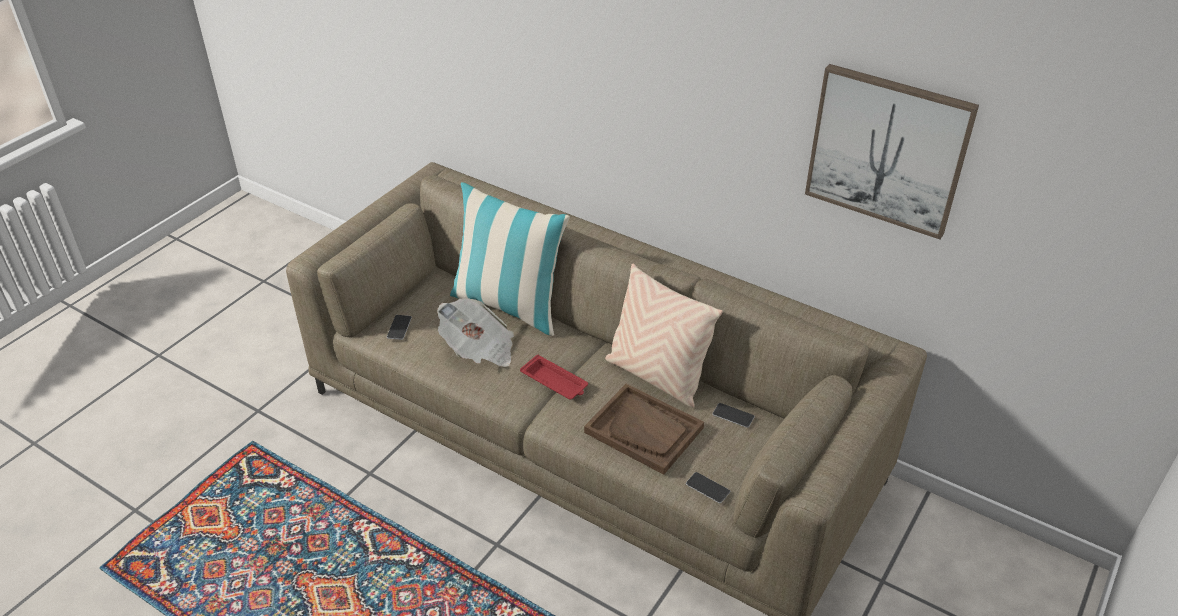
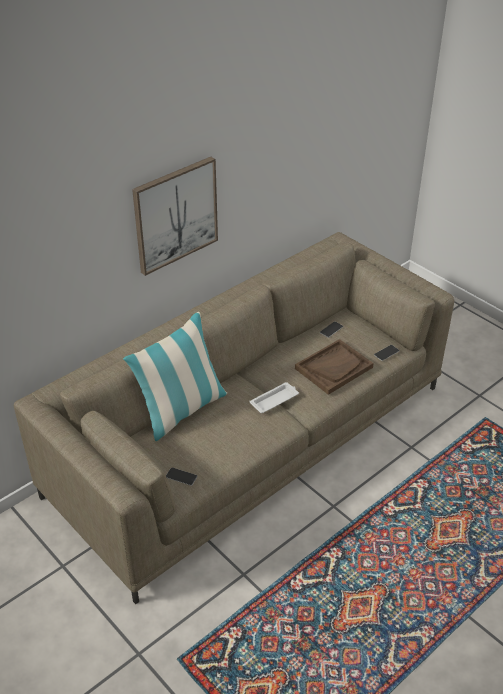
camera: 75 degrees left, 0 degrees up
(479, 349) = (226, 433): newspaper -> none
(555, 382) = (275, 400): red tray -> white tray
(656, 376) = (285, 353): beige pillow -> none
(887, 150) = (305, 138): picture -> picture (175, 215)

